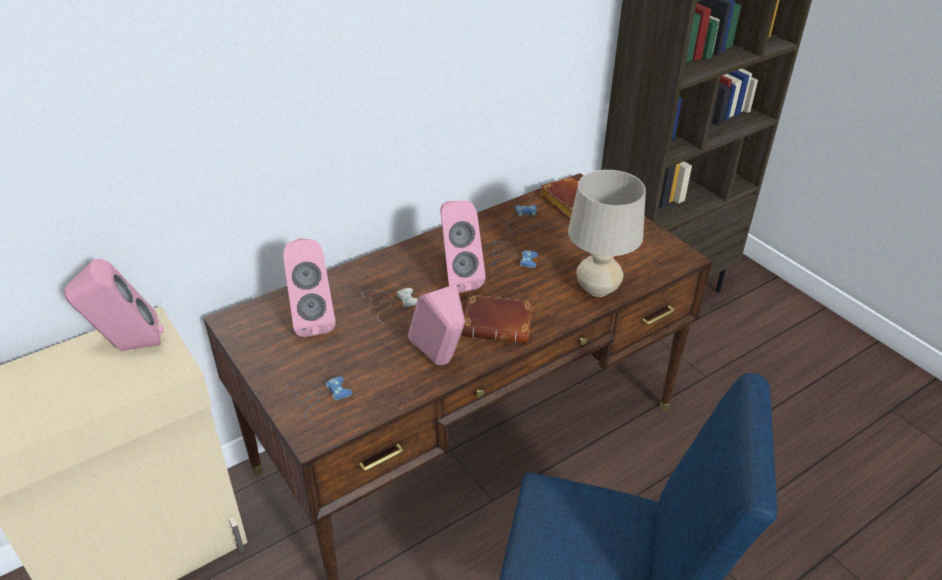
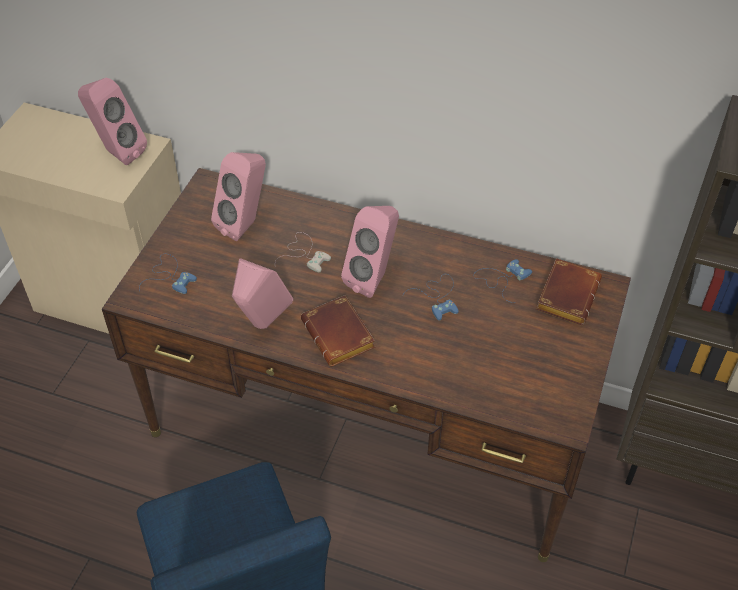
camera: 55 degrees right, 10 degrees up
(597, 288) = (451, 379): beige table lamp -> none

